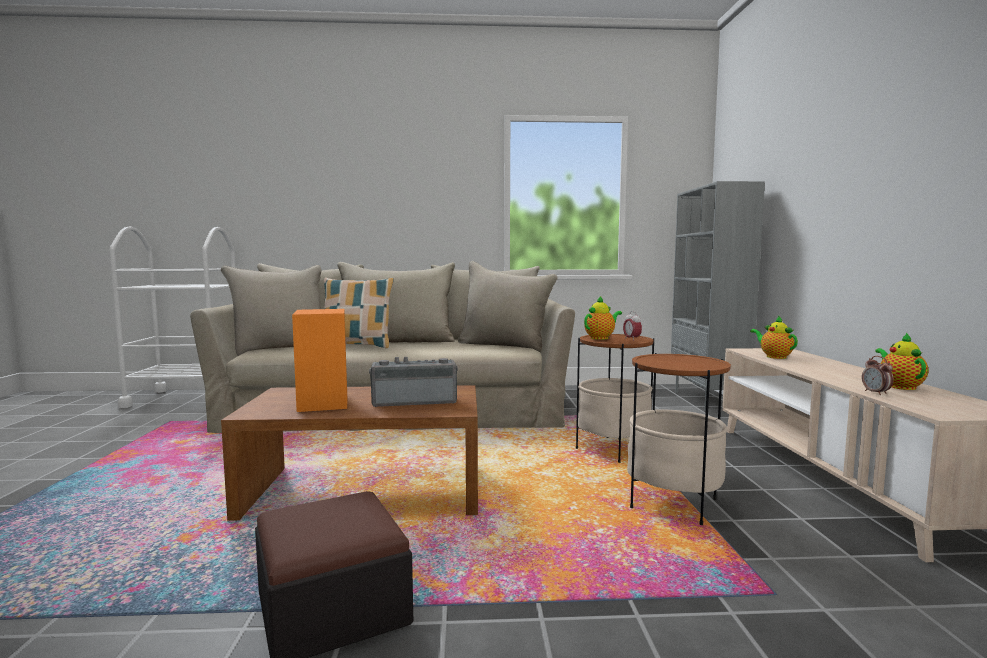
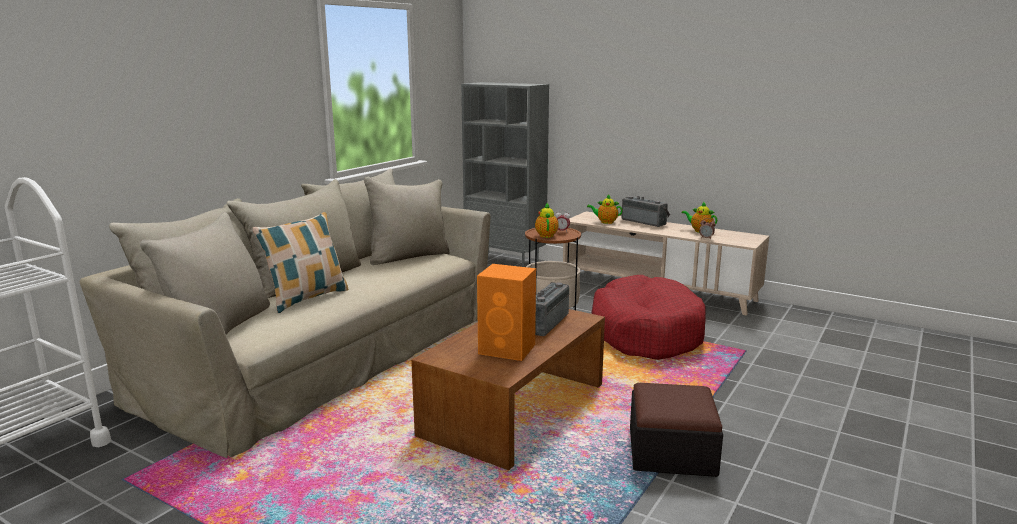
camera: 55 degrees left, 10 degrees up
(674, 504) = (646, 333): side table -> red dog bed
(837, 365) = (645, 222): none -> radio

